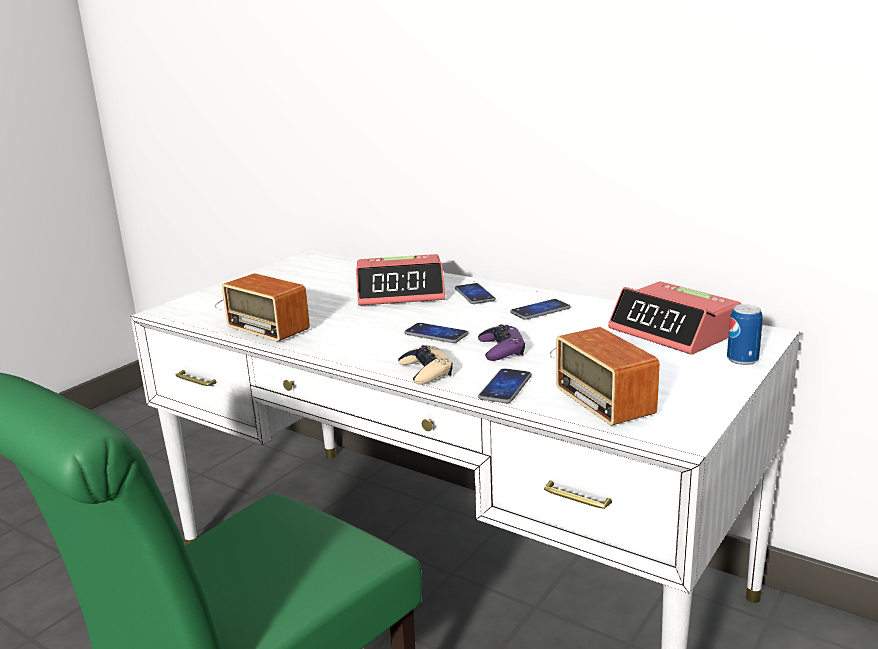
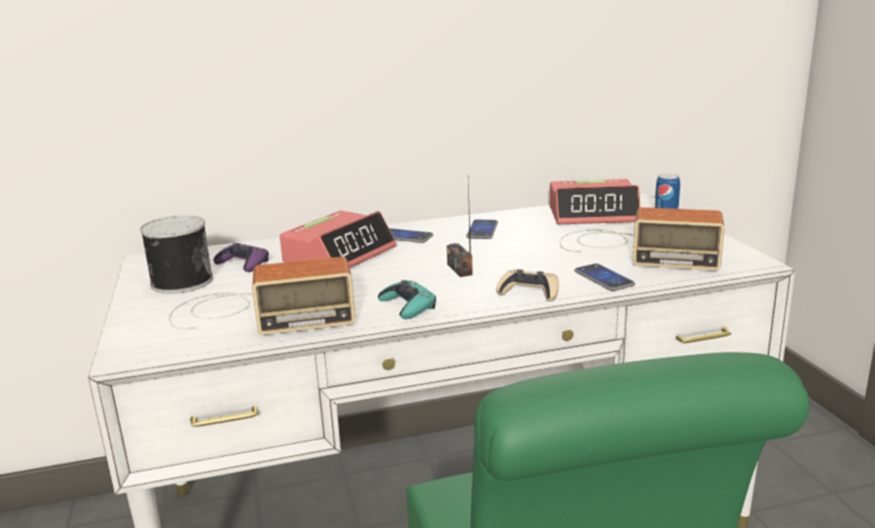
camera: 50 degrees left, 0 degrees up
(286, 277) = (180, 282): none -> can
(336, 345) = (408, 306): none -> turquoise game controller
(436, 334) = (460, 269): phone -> radio
(501, 349) = (532, 260): purple game controller -> purple game controller (243, 264)

